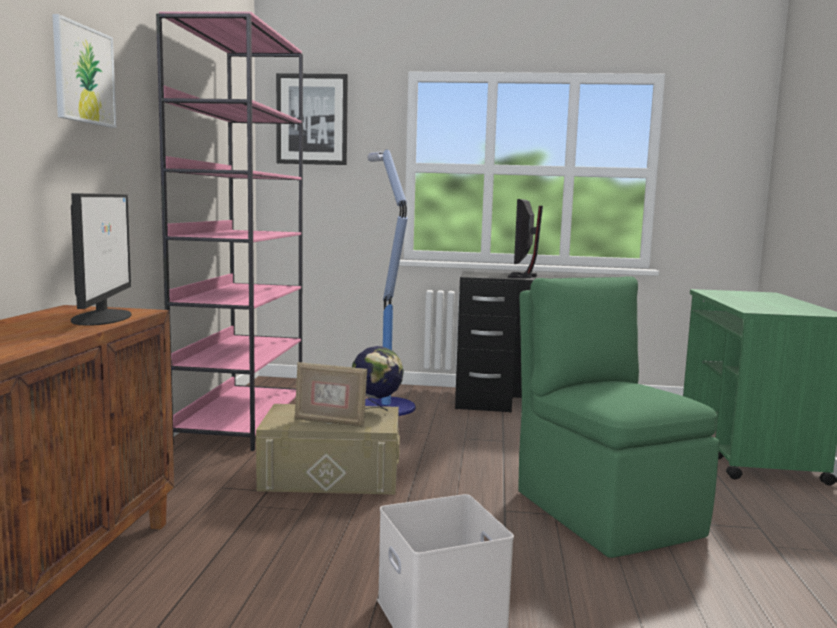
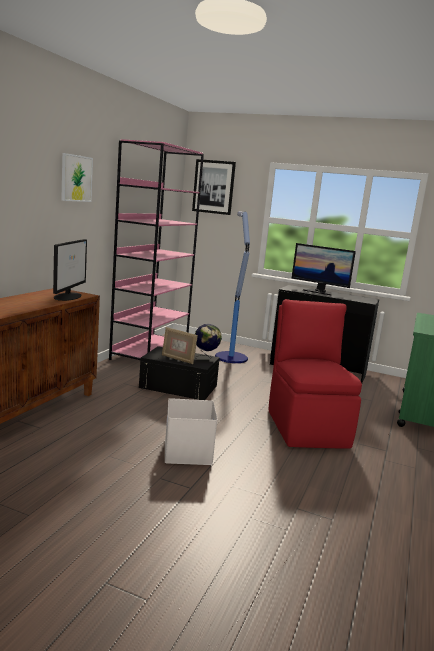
camera: 15 degrees right, 5 degrees up
(331, 475) = (178, 386): beige storage box -> black storage box
(522, 276) = (319, 292): monitor -> monitor turned 90 degrees counterclockwise
(604, 511) = (306, 427): green chair -> red chair

